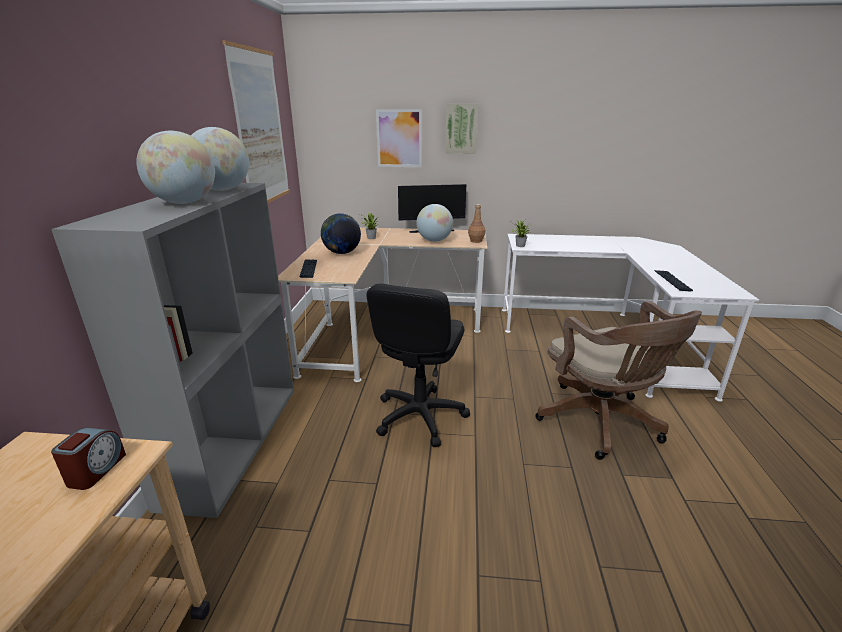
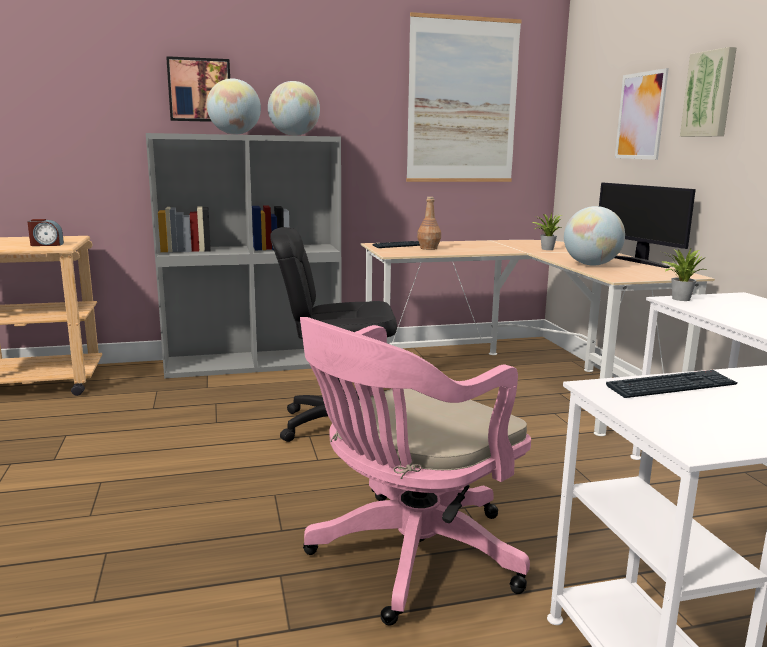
camera: 70 degrees right, 10 degrees down
(86, 146) = (200, 90): none -> picture
(342, 253) = (469, 247): globe -> none
(476, 241) = (636, 277): brown bottle -> brown bottle (429, 248)
(602, 423) = (408, 557): brown office chair -> pink office chair

